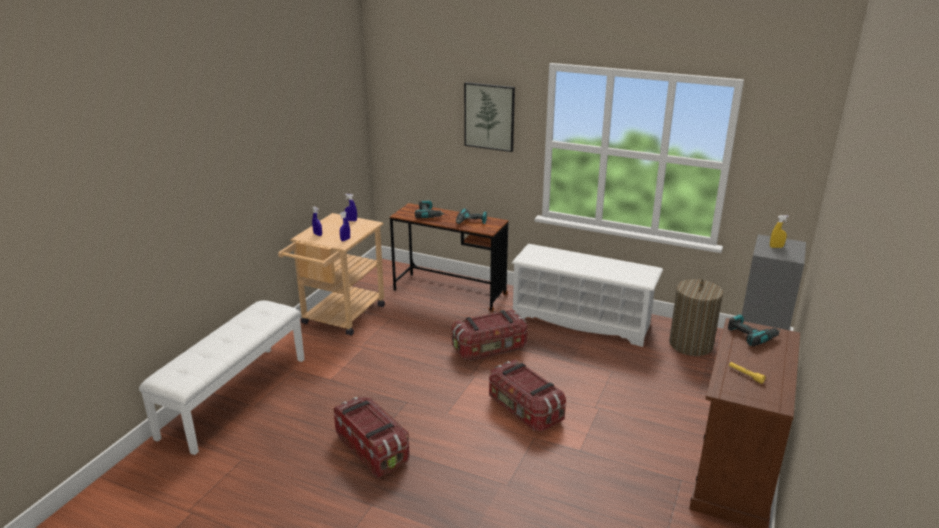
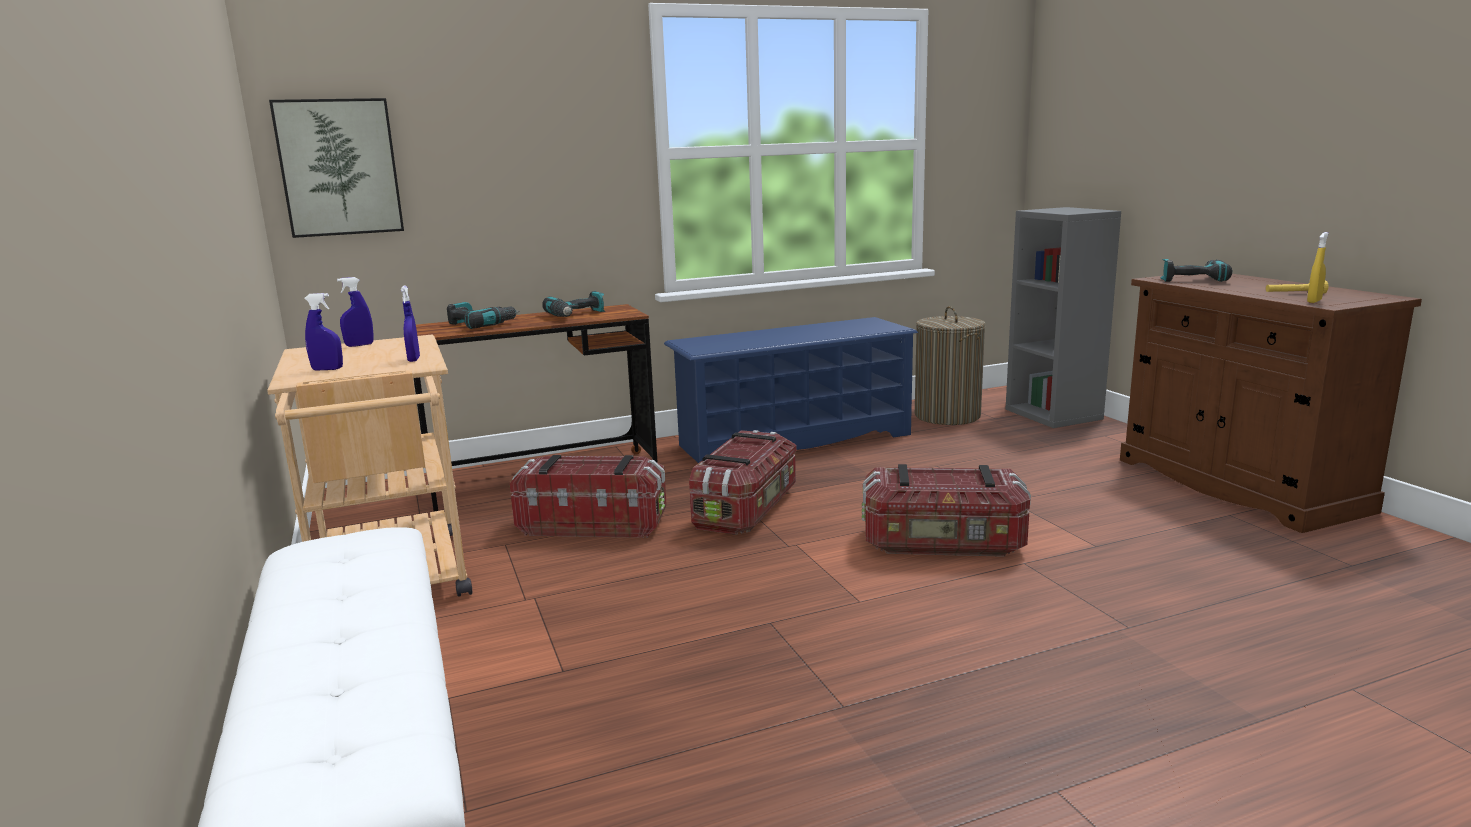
camera: 45 degrees left, 10 degrees down
(372, 449) = (866, 714): storage box -> storage box (593, 524)
(489, 116) = (547, 118): picture -> picture (339, 167)
(582, 321) = (794, 440): white shoe rack -> blue shoe rack
(776, 247) = (1062, 210): yellow spray bottle -> yellow spray bottle (1314, 301)

